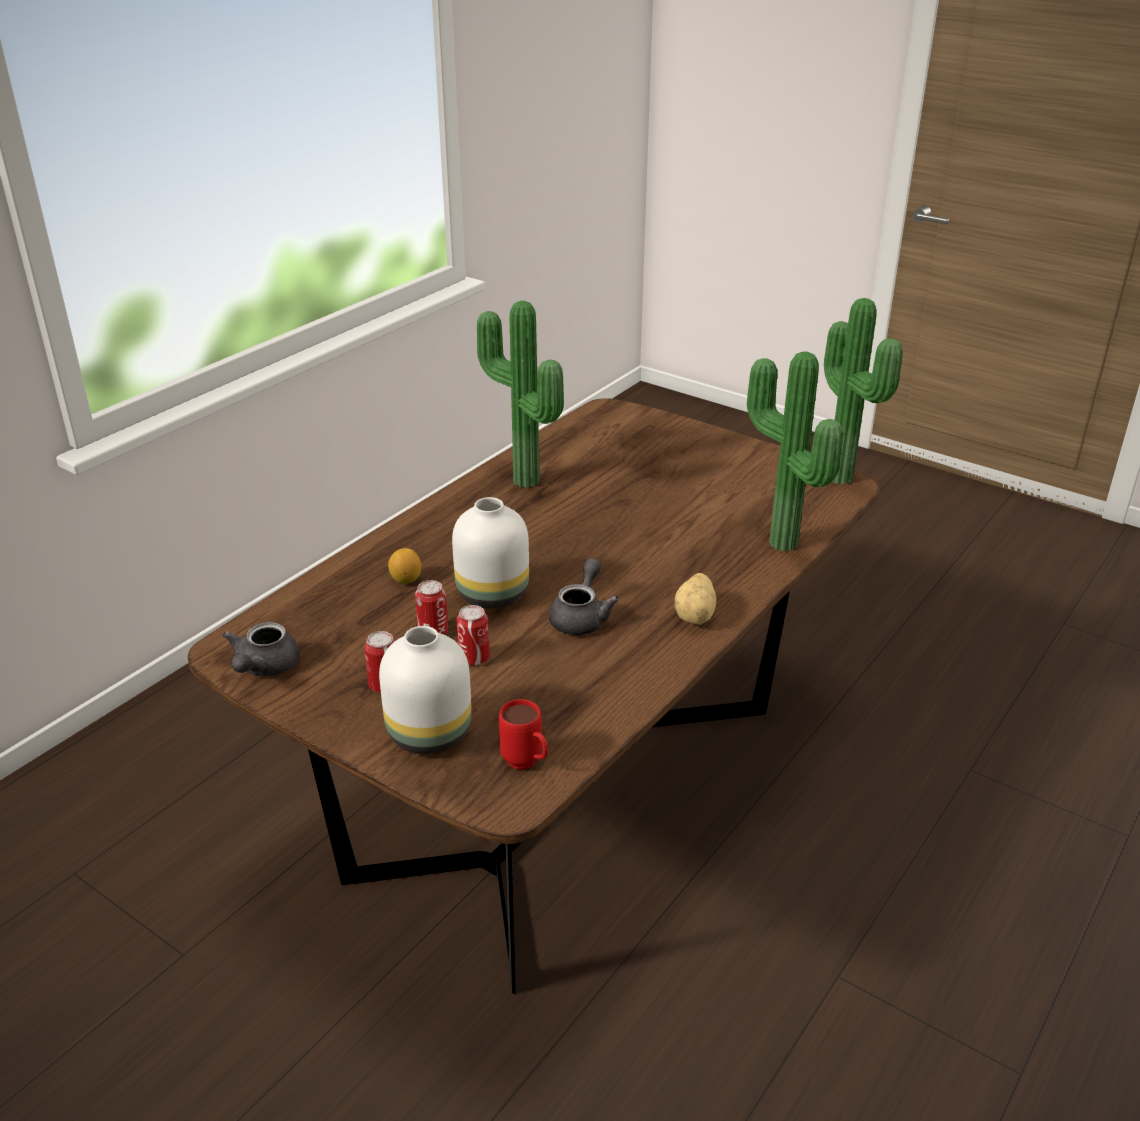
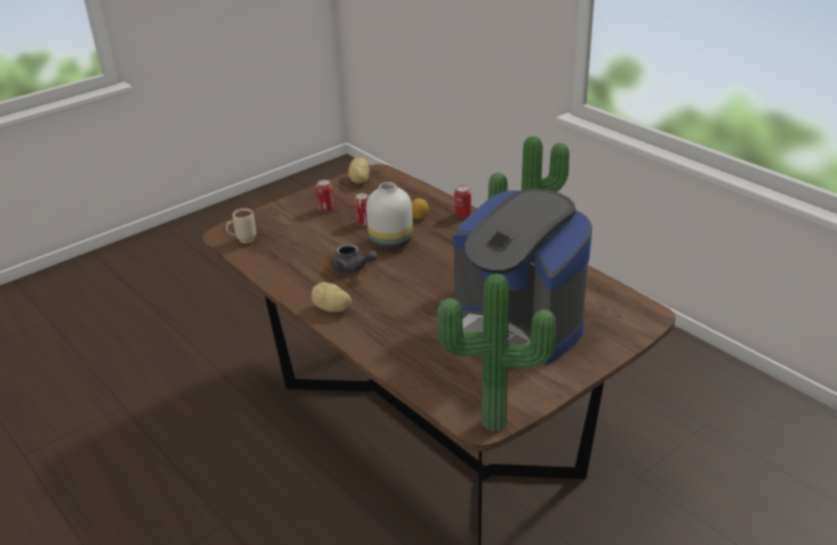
camera: 105 degrees right, 0 degrees up
(264, 668) = (358, 180): grey teapot -> potato
(427, 733) = (283, 218): white vase -> none
(474, 658) = (334, 233): can -> can (462, 215)
(527, 764) = (242, 241): red mug -> beige mug
(671, 478) = (516, 328): none -> coffee machine
(779, 545) = (398, 362): potted plant -> none

